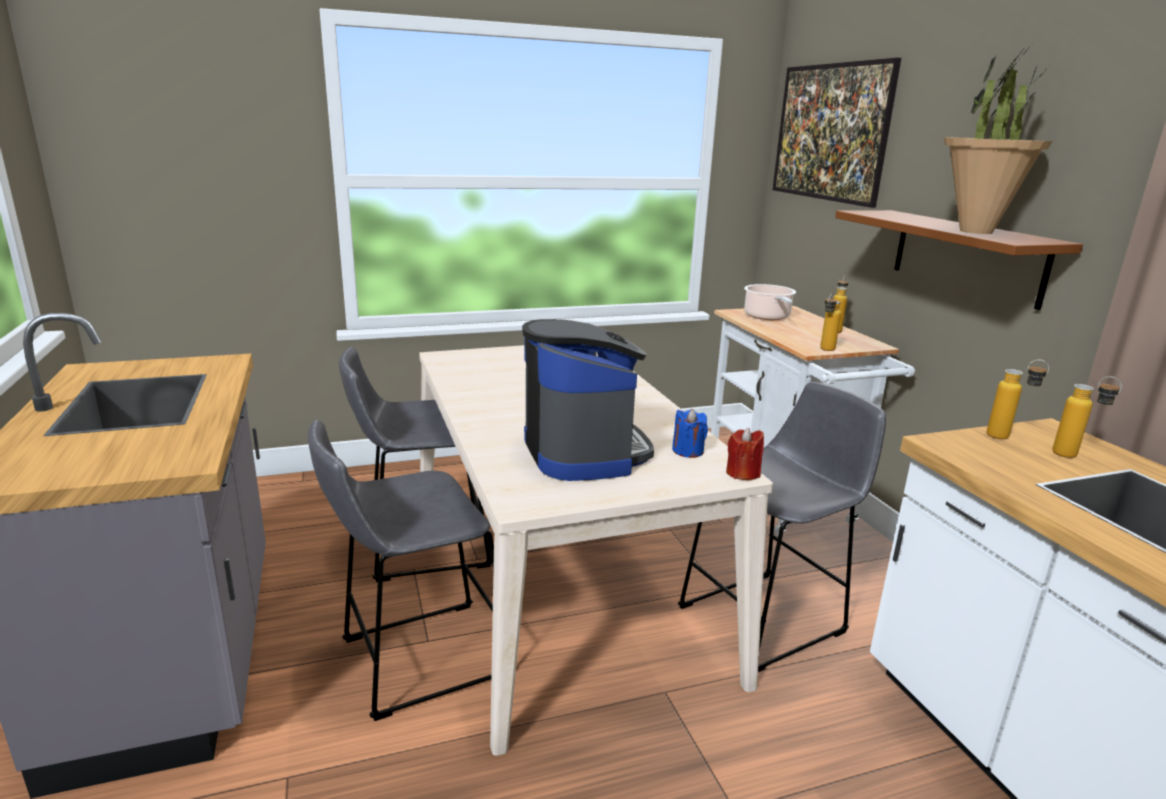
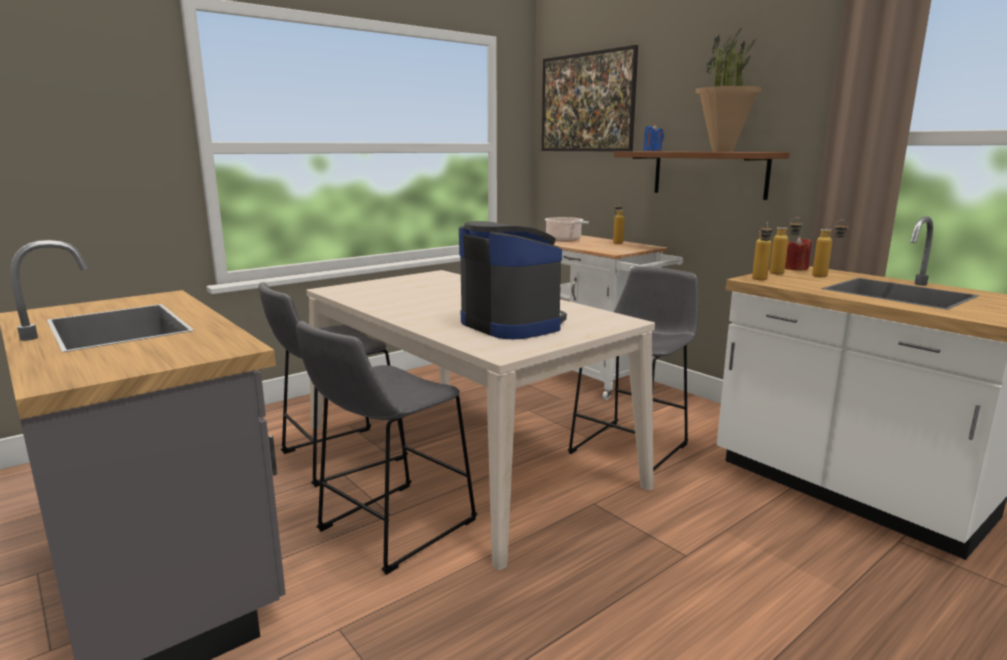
camera: 20 degrees left, 5 degrees down
(688, 451) = (582, 315): blue candle -> blue candle (652, 151)
(742, 473) = (631, 320): red candle -> red candle (796, 269)
(825, 350) = (624, 251): bottle -> bottle (760, 280)

